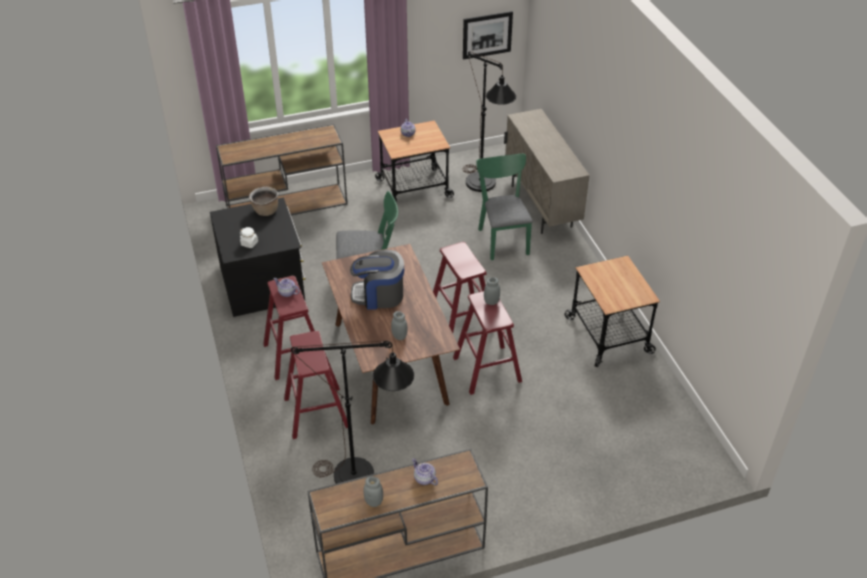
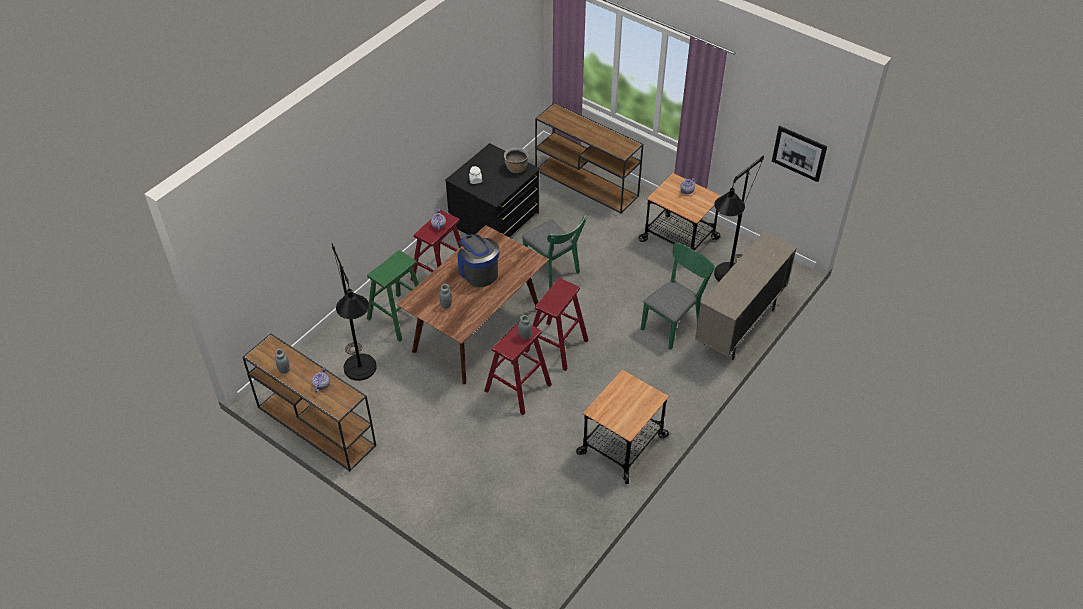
camera: 55 degrees right, 5 degrees up
(316, 412) = (399, 317): red stool -> green stool

